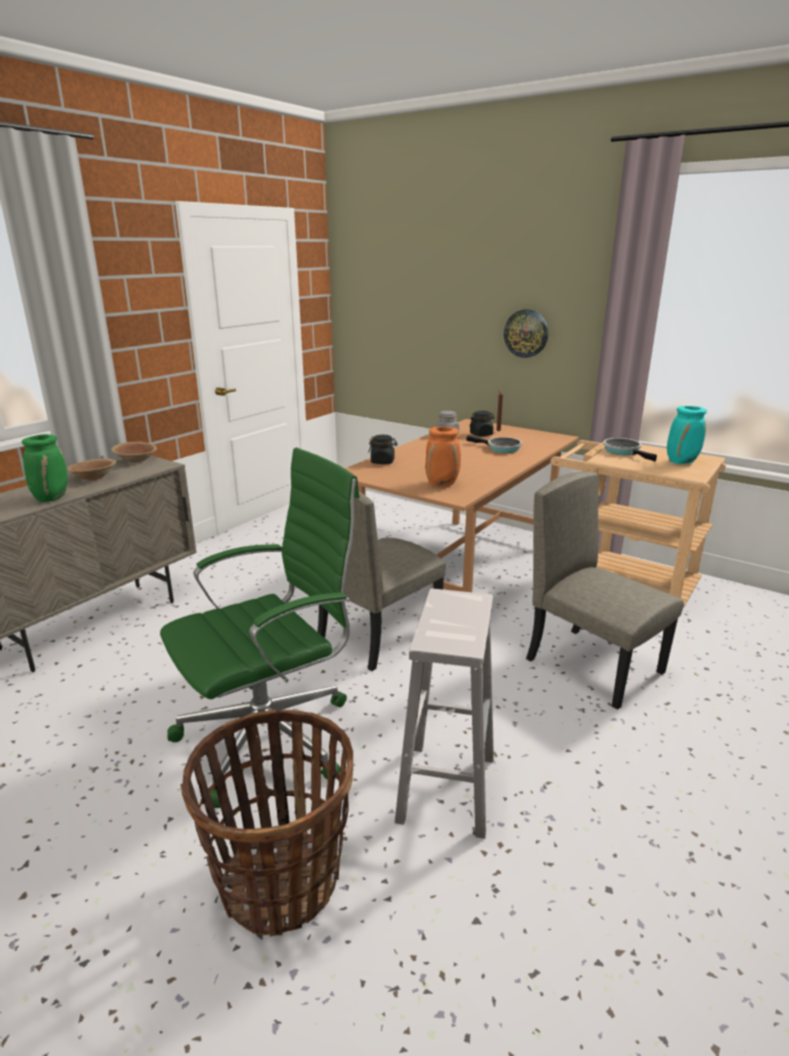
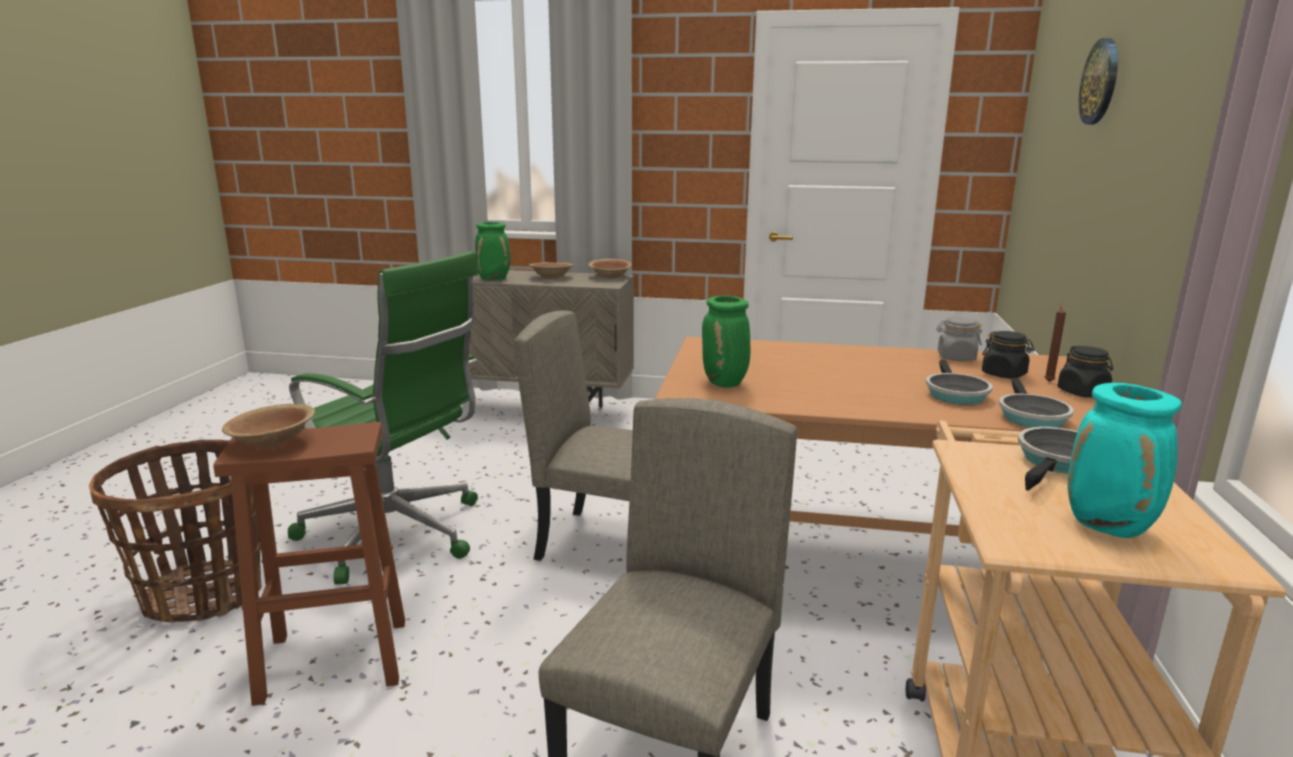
camera: 65 degrees right, 5 degrees down
(383, 462) = (767, 347): black jar -> black jar (1082, 393)
(442, 484) = (725, 383): orange vase -> green vase
(447, 786) = (337, 659): white stool -> brown stool
(449, 632) = (272, 442): none -> brown bowl
(526, 333) = (1151, 204): wall clock -> wall clock (1100, 82)
(540, 446) = (1030, 416): none -> frying pan

